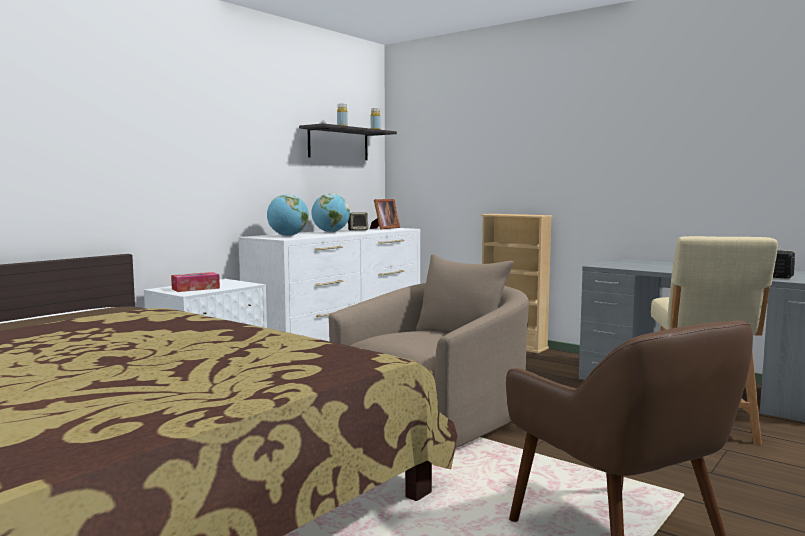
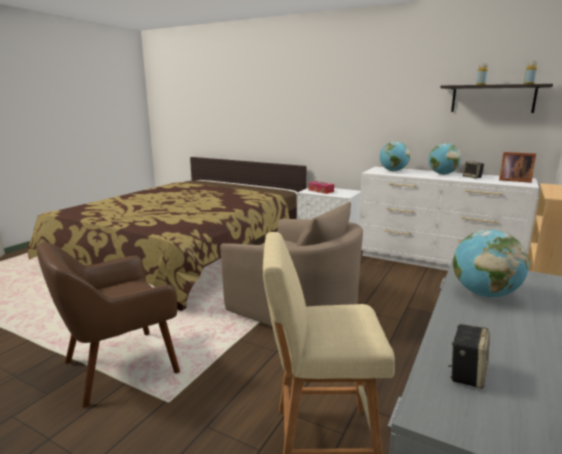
camera: 80 degrees right, 10 degrees up
(657, 267) = (484, 294): none -> globe

